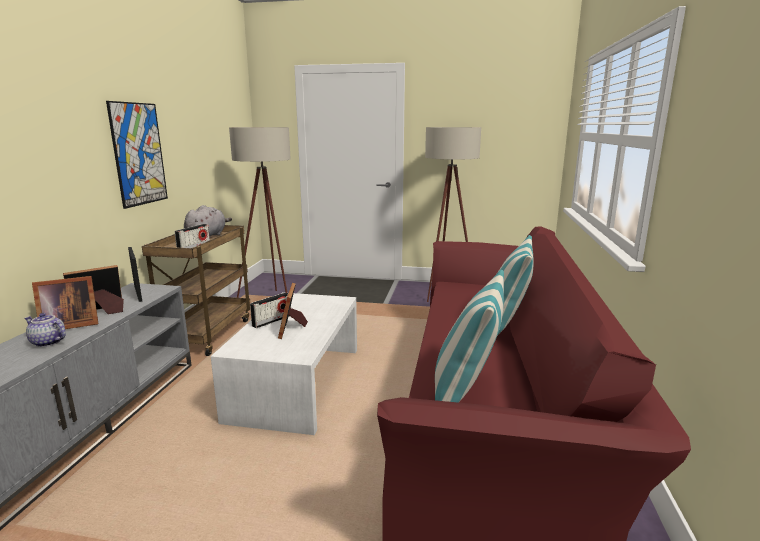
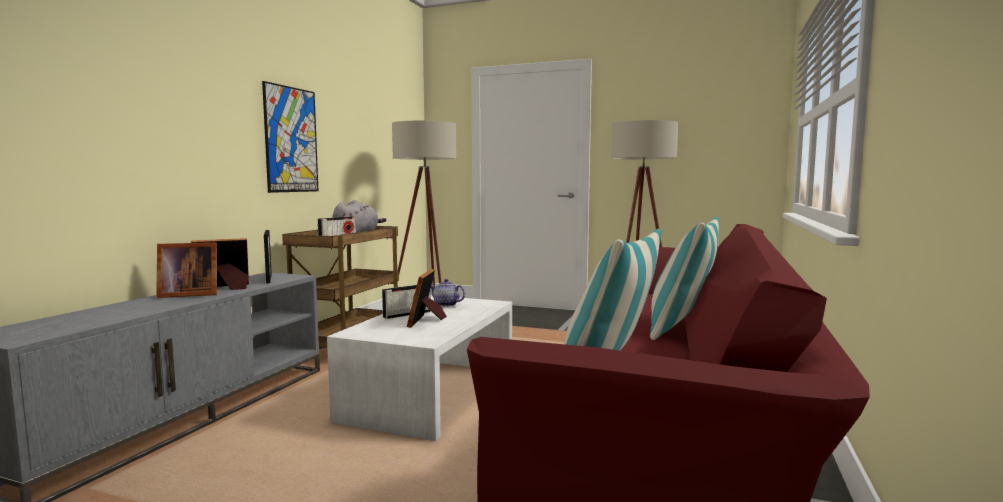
camera: 10 degrees right, 10 degrees down
(47, 342) = (160, 304): teapot -> teapot (445, 304)

